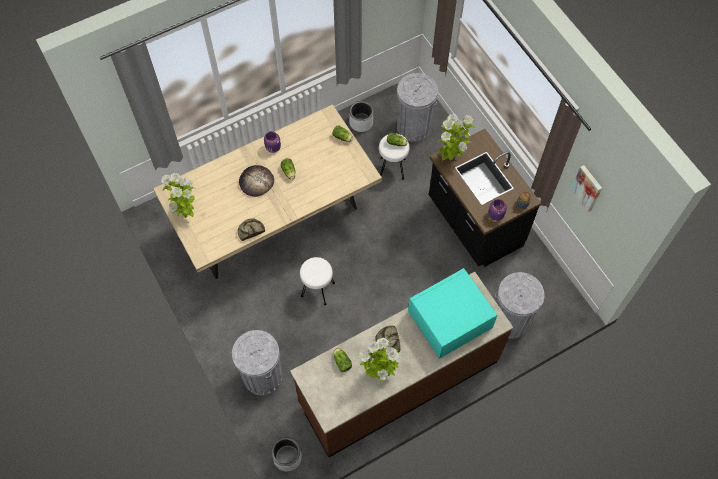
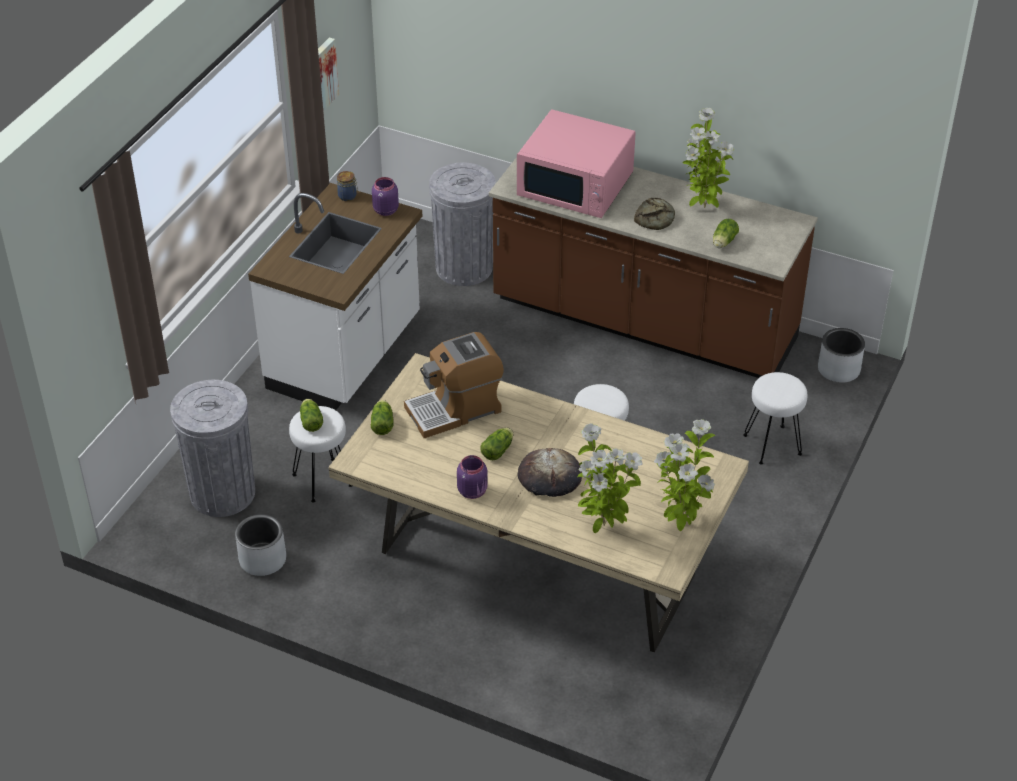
camera: 125 degrees left, 20 degrees down
(250, 230) = (633, 438): bread -> none
(262, 376) = (772, 445): grey trash can -> white stool
(329, 170) = (455, 409): none -> coffee machine
(449, 320) = (576, 185): turquoise microwave -> pink microwave
(450, 157) = (329, 284): potted plant -> potted plant (603, 527)
(474, 223) = (346, 356): black counter -> white counter

